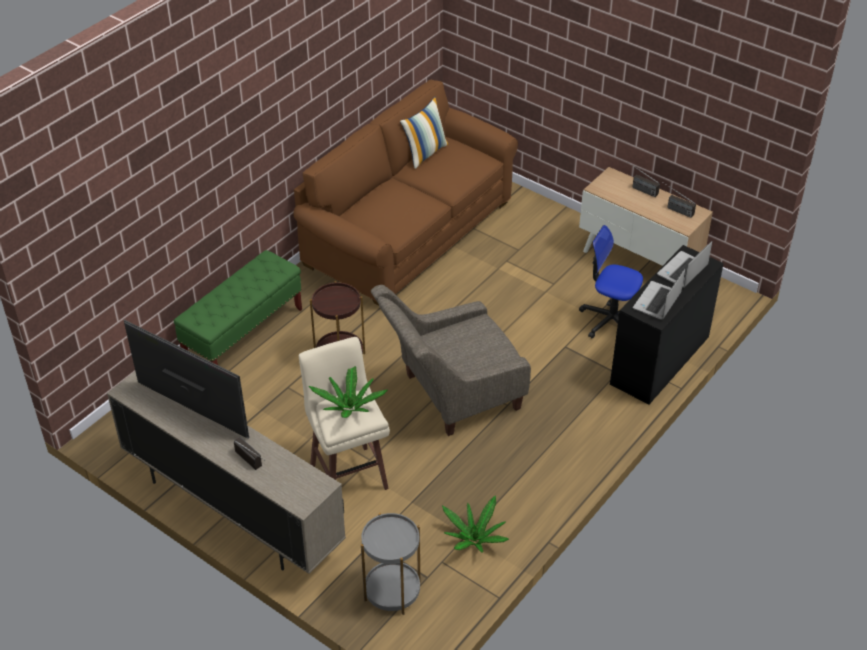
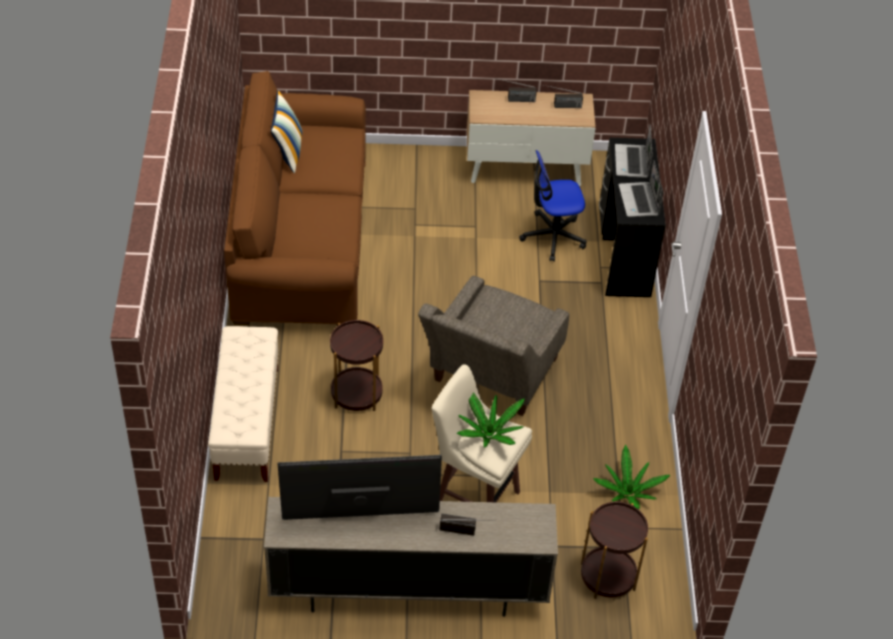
camera: 40 degrees left, 5 degrees up
(243, 334) = (247, 423): green bench -> beige bench
(392, 591) = (608, 576): grey side table -> brown side table

